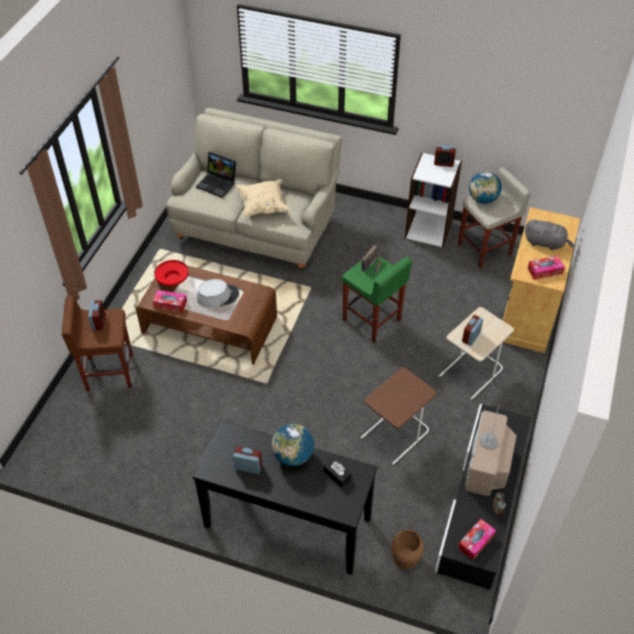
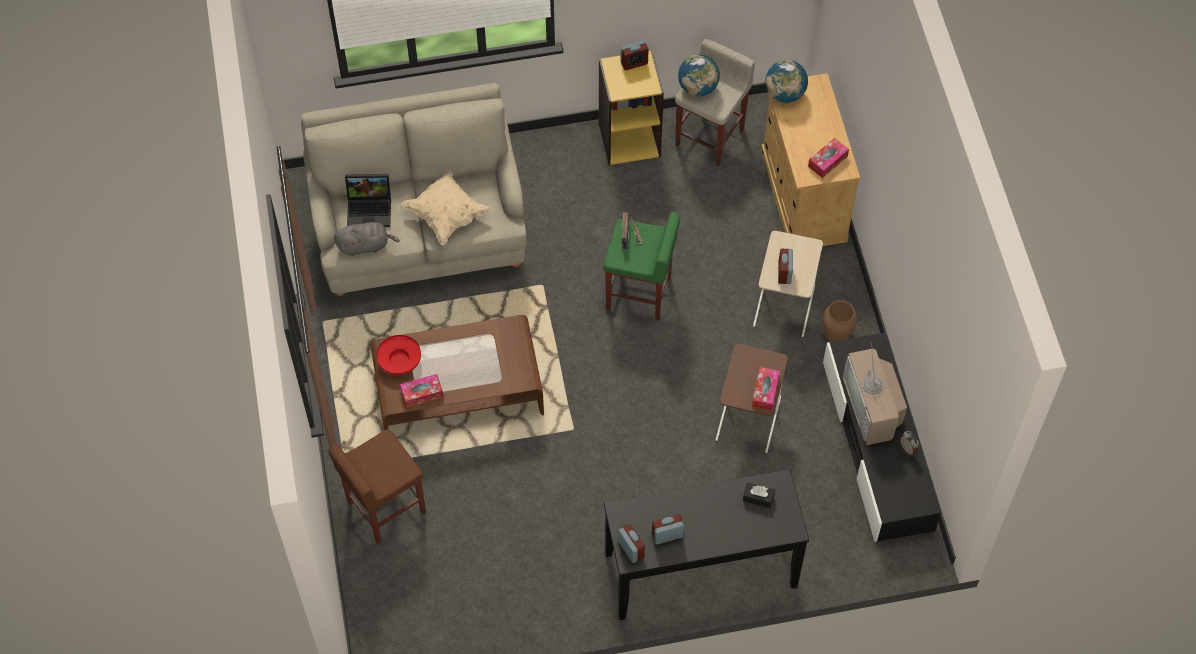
camera: 30 degrees left, 10 degrees up
(98, 322) = (375, 459): alarm clock -> alarm clock (631, 549)
(218, 296) = (469, 356): grey hat -> none
(293, 456) = (703, 501): globe -> globe (785, 94)
(405, 558) = (838, 543): brown vase -> brown vase (837, 333)
(428, 229) = (629, 139): white bookcase -> yellow bookcase
(476, 541) = (906, 492): tissue box -> tissue box (765, 392)
(546, 243) = (809, 124): grey plush toy -> grey plush toy (365, 245)

